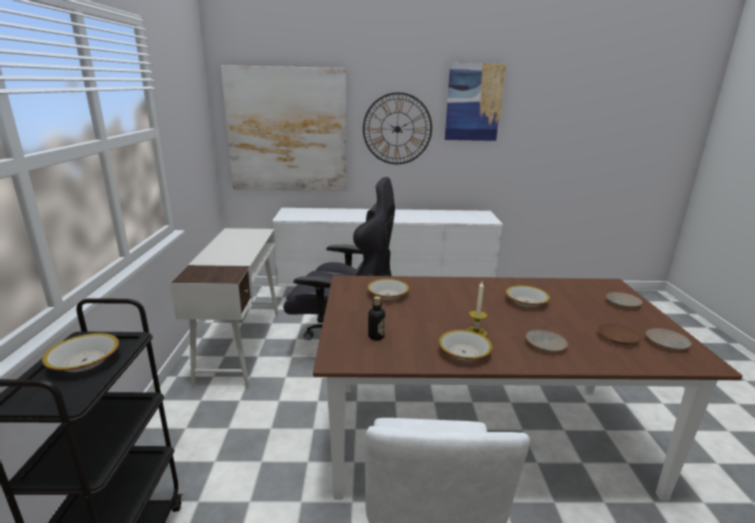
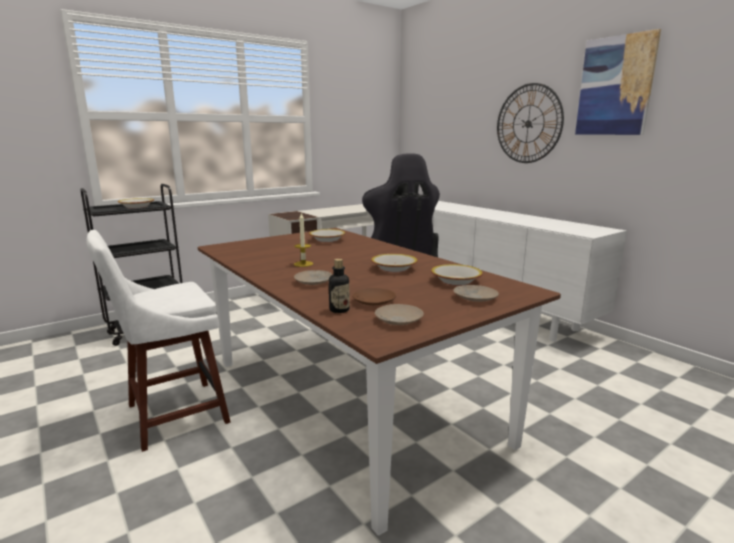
camera: 55 degrees right, 5 degrees down
(287, 131) = (442, 129): picture -> none
(376, 336) = (258, 247): bottle -> bottle (339, 310)
(463, 352) = (264, 265): bowl -> bowl (456, 281)

